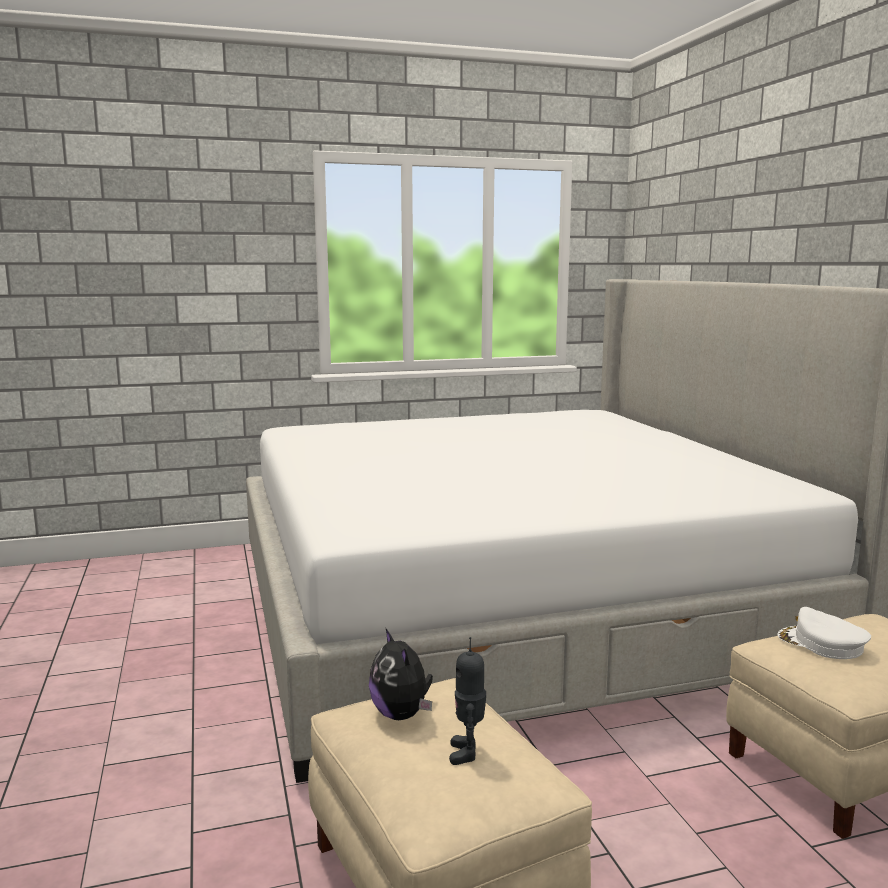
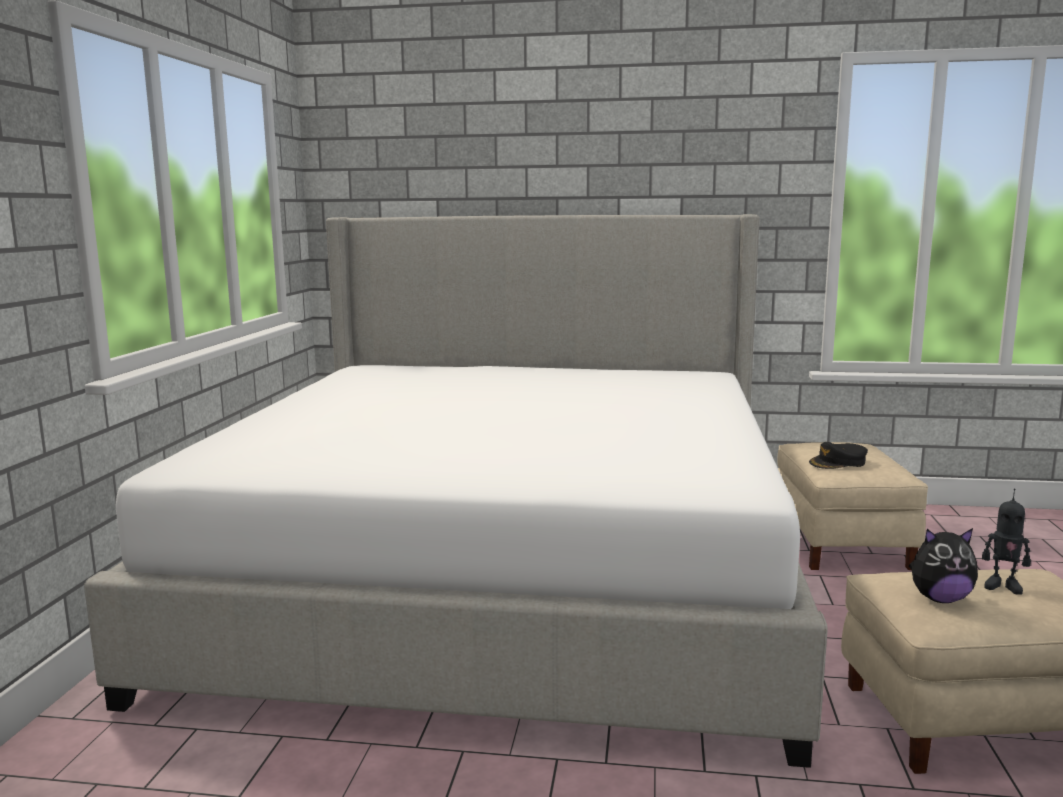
camera: 65 degrees left, 0 degrees up
(821, 644) = (838, 463): white cap -> black cap

